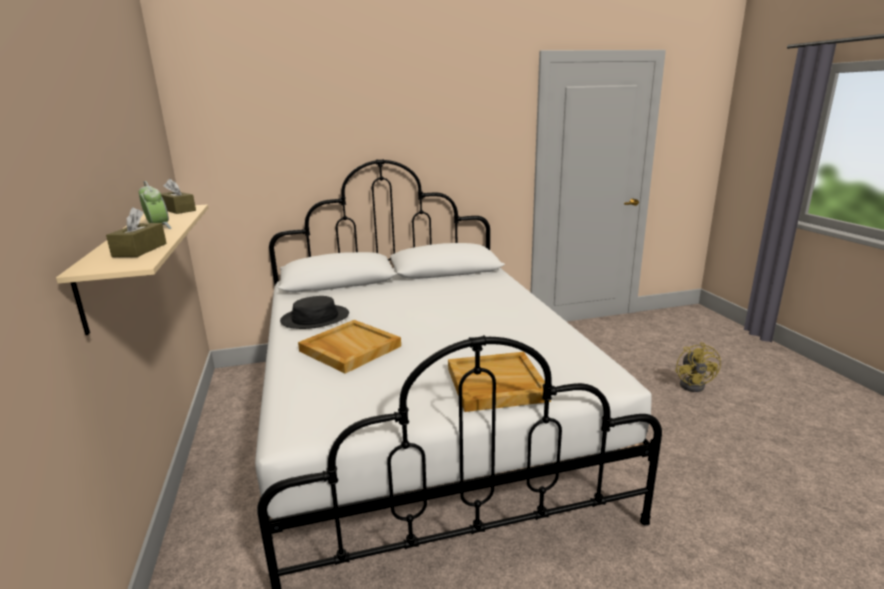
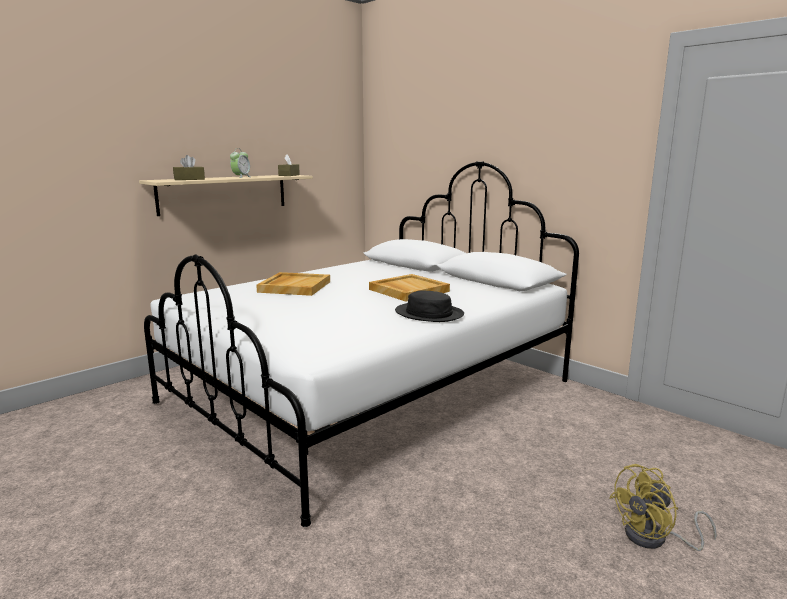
camera: 60 degrees right, 5 degrees down
(315, 318) = (335, 272): black hat -> black hat (429, 313)
(495, 385) = (269, 325): beige tray -> beige tray (408, 290)

